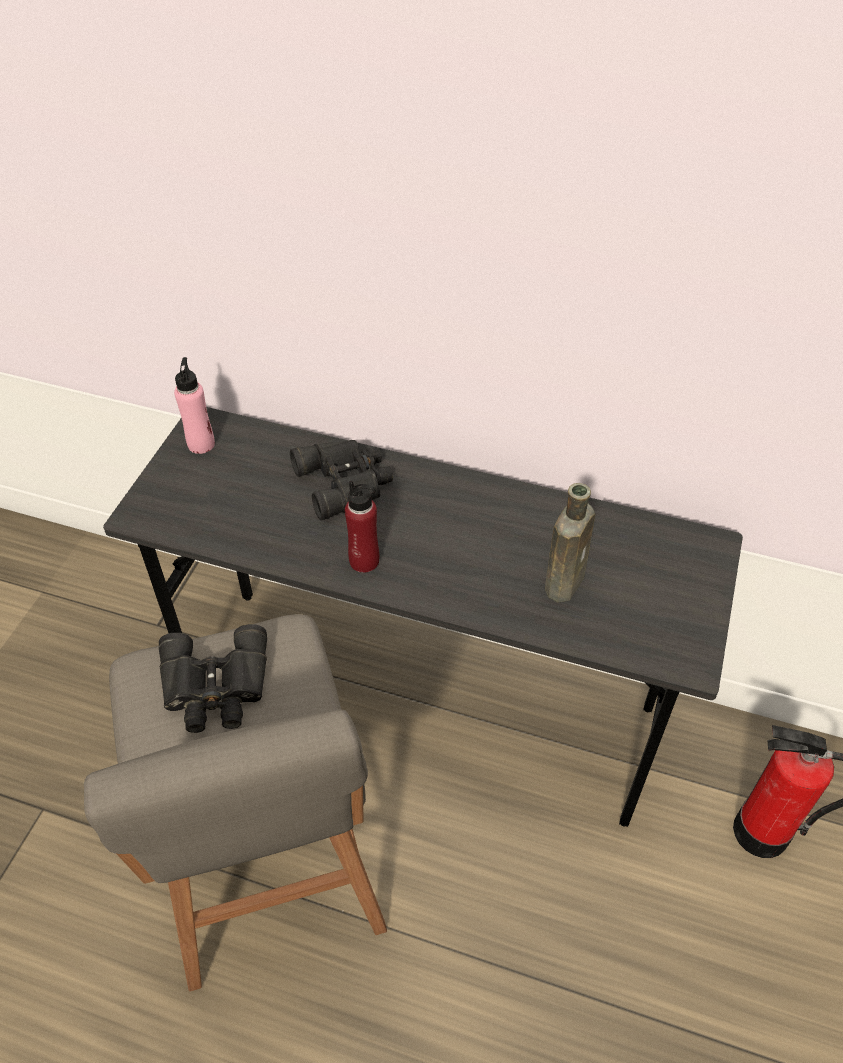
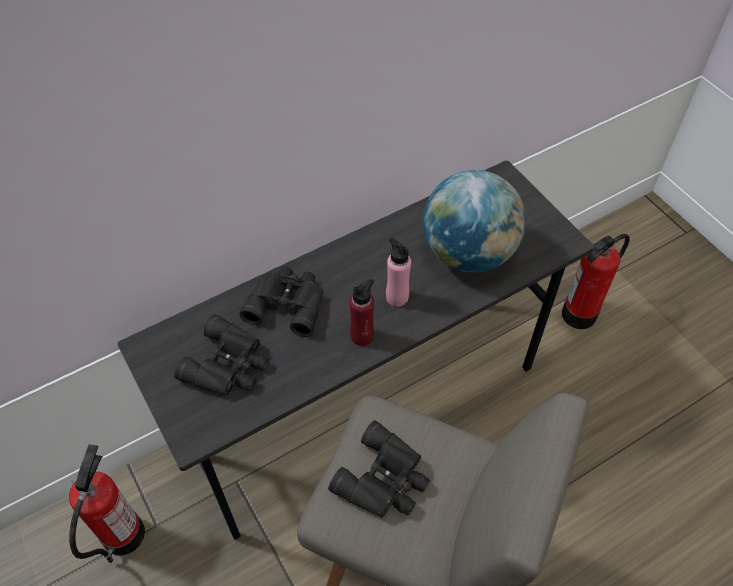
camera: 50 degrees left, 5 degrees up
(130, 608) = (123, 535): none -> fire extinguisher
(201, 444) = (164, 360): pink bottle -> pink bottle (397, 297)
(236, 488) = (229, 365): none -> black binoculars
(565, 581) = (468, 253): brown bottle -> globe

